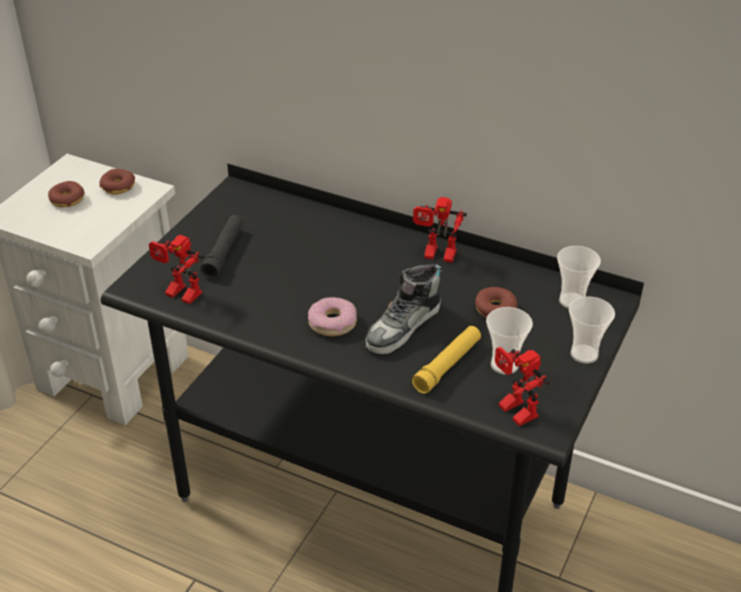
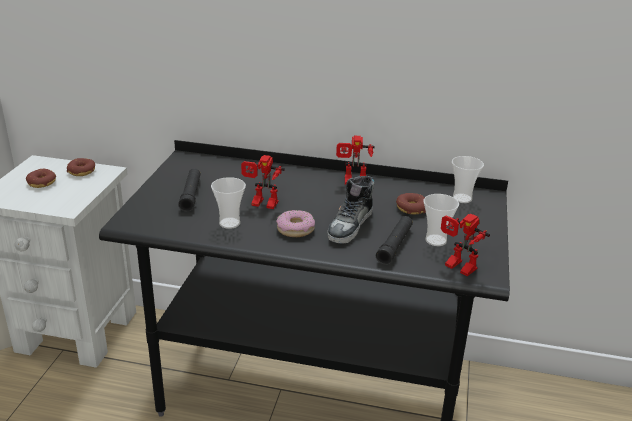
camera: 15 degrees left, 10 degrees down
(179, 295) = (165, 224): toy robot -> toy robot (262, 204)
(447, 365) = (394, 245): yellow flashlight -> black flashlight
(584, 354) = (488, 228): cup -> cup (229, 223)

